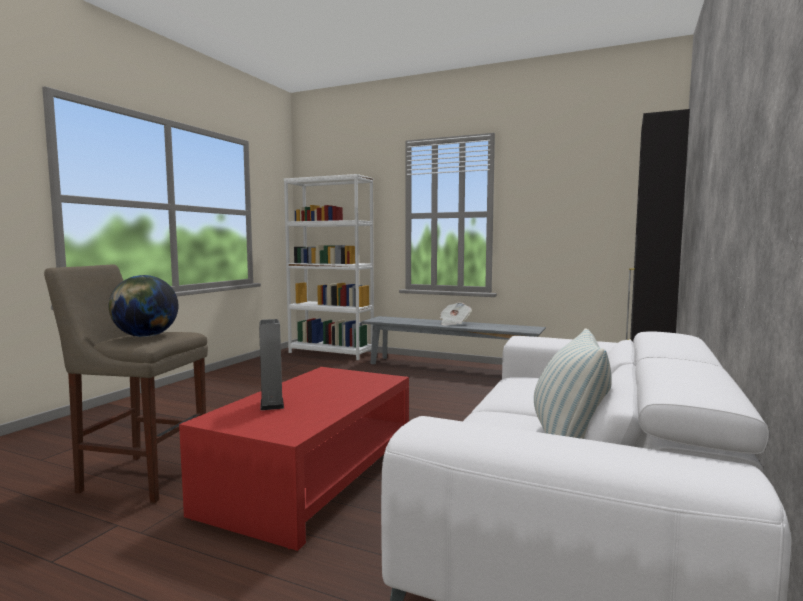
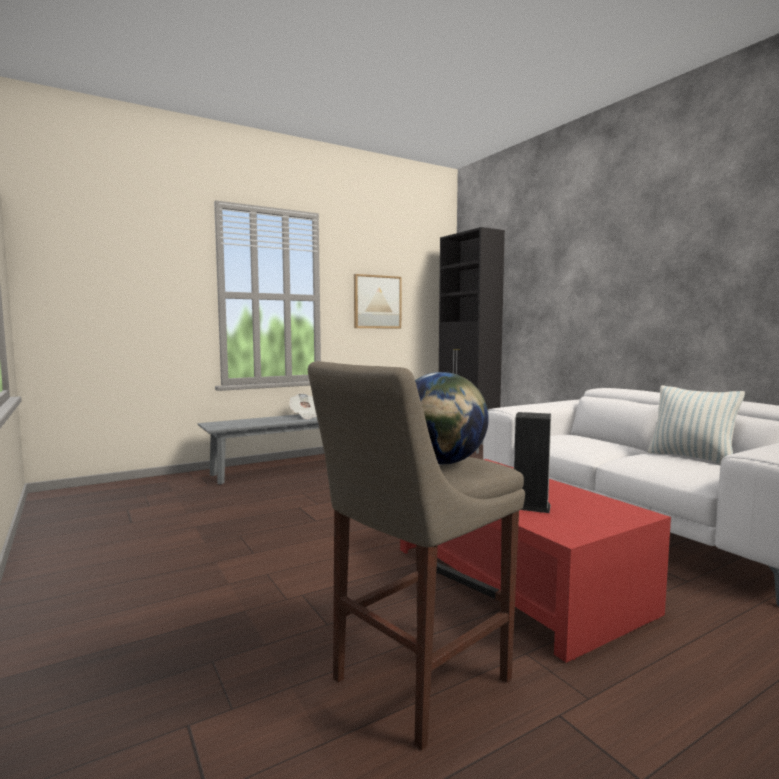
camera: 55 degrees left, 0 degrees up
(331, 353) = (125, 488): white bookcase -> none
(558, 214) = (377, 302): none -> picture

